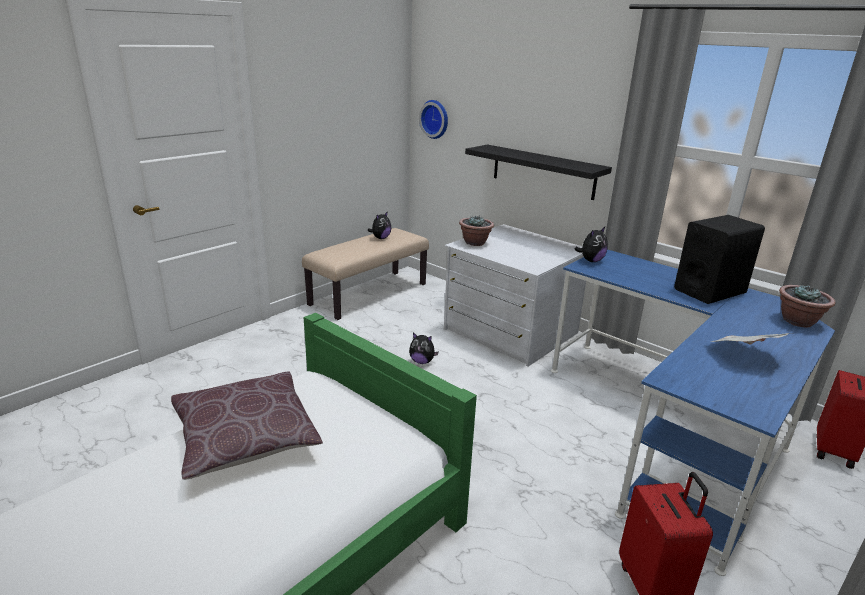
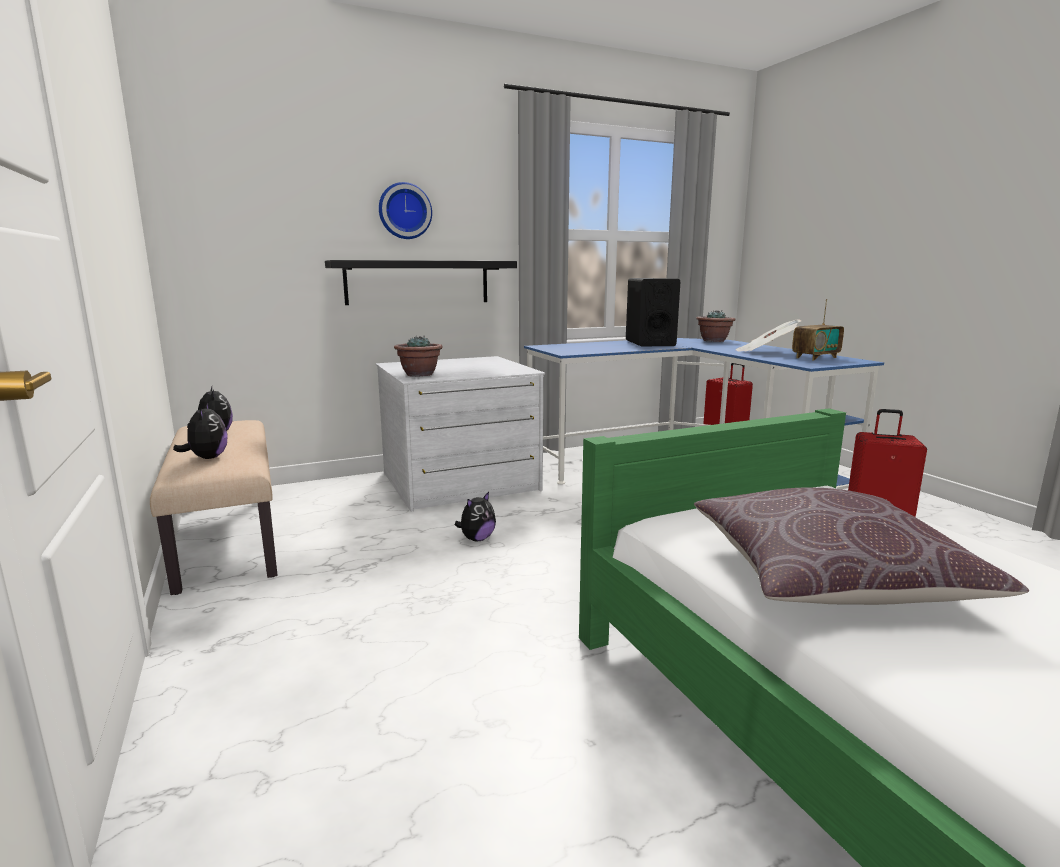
camera: 65 degrees left, 10 degrees down
(435, 119) = (212, 234): wall clock -> wall clock (404, 211)
(591, 260) = (554, 350): plush toy -> plush toy (207, 458)
(739, 385) = (815, 357): none -> radio

